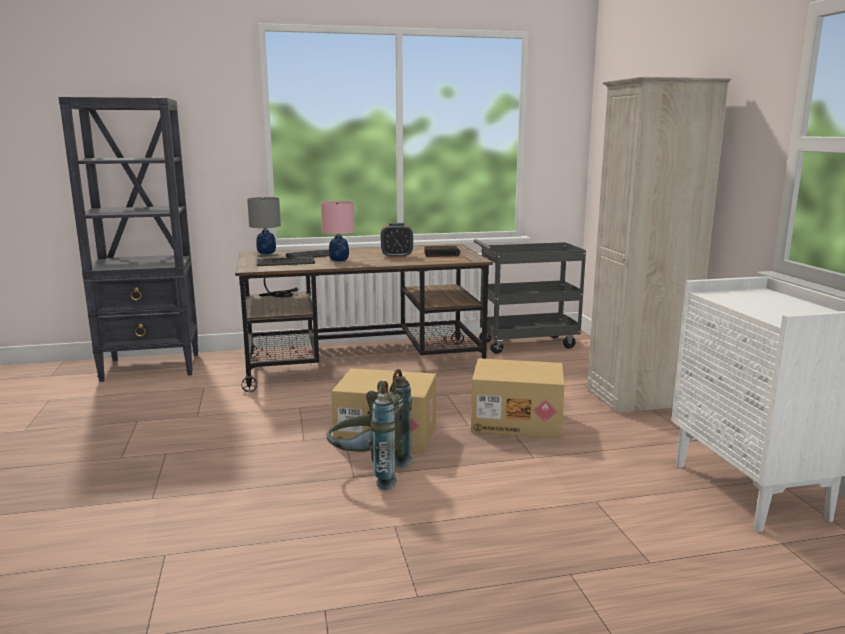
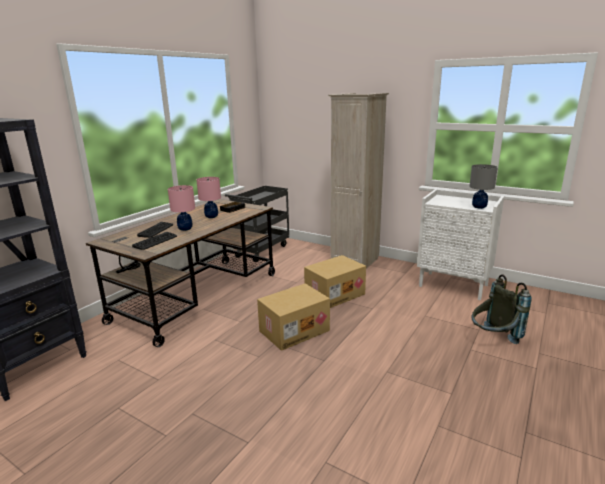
camera: 45 degrees left, 5 degrees up
(267, 253) = (115, 238): grey table lamp -> grey table lamp (479, 207)
(369, 473) = (327, 354): grey backpack -> grey backpack (493, 340)
(396, 256) = (211, 217): alarm clock -> pink table lamp

